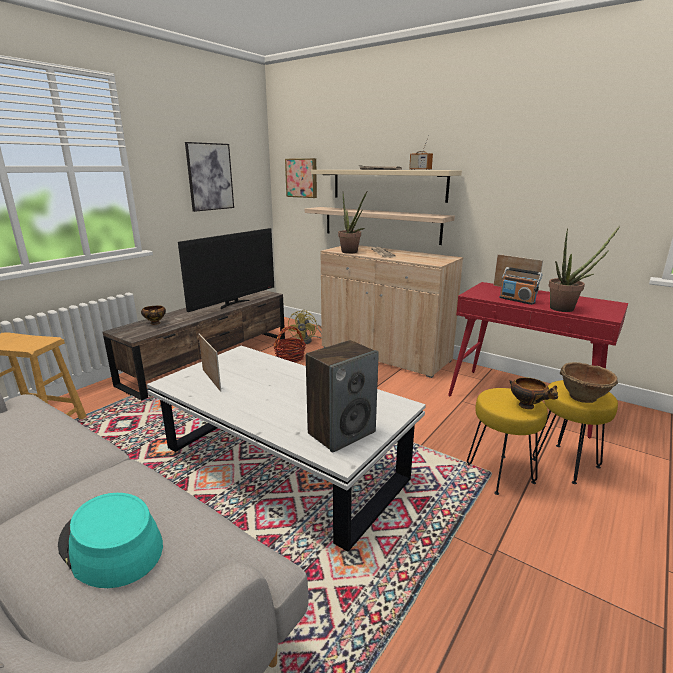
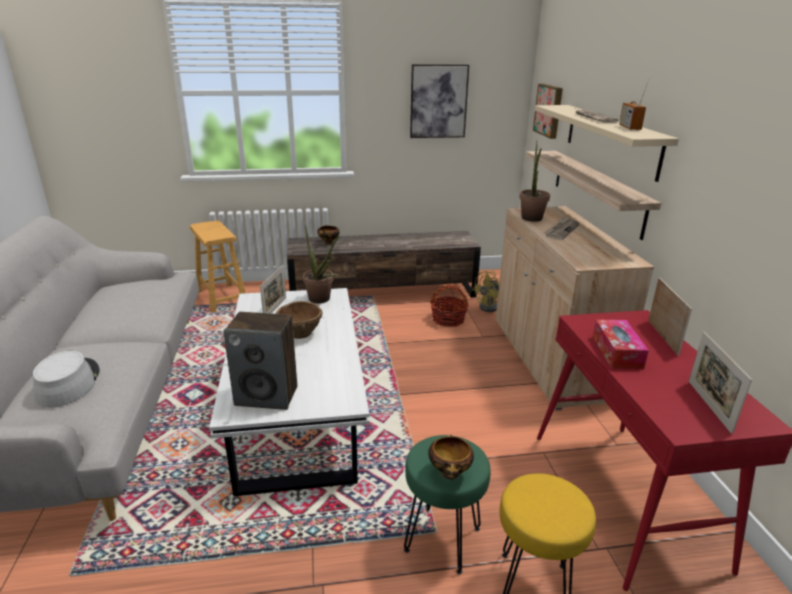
camera: 45 degrees right, 5 degrees up
(110, 545) = (68, 383): turquoise hat -> grey hat
(233, 304) = (416, 243): television -> none
(501, 474) = (443, 540): yellow stool -> green stool
(517, 300) = (617, 351): radio -> tissue box
(567, 308) = (653, 392): potted plant -> potted plant (322, 300)
(583, 397) = (534, 508): brown bowl -> brown bowl (300, 334)
(591, 305) = (709, 406): none -> picture frame

